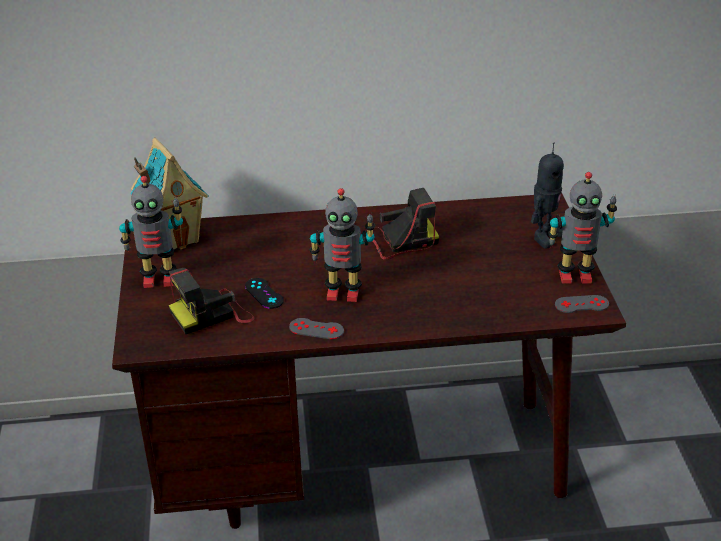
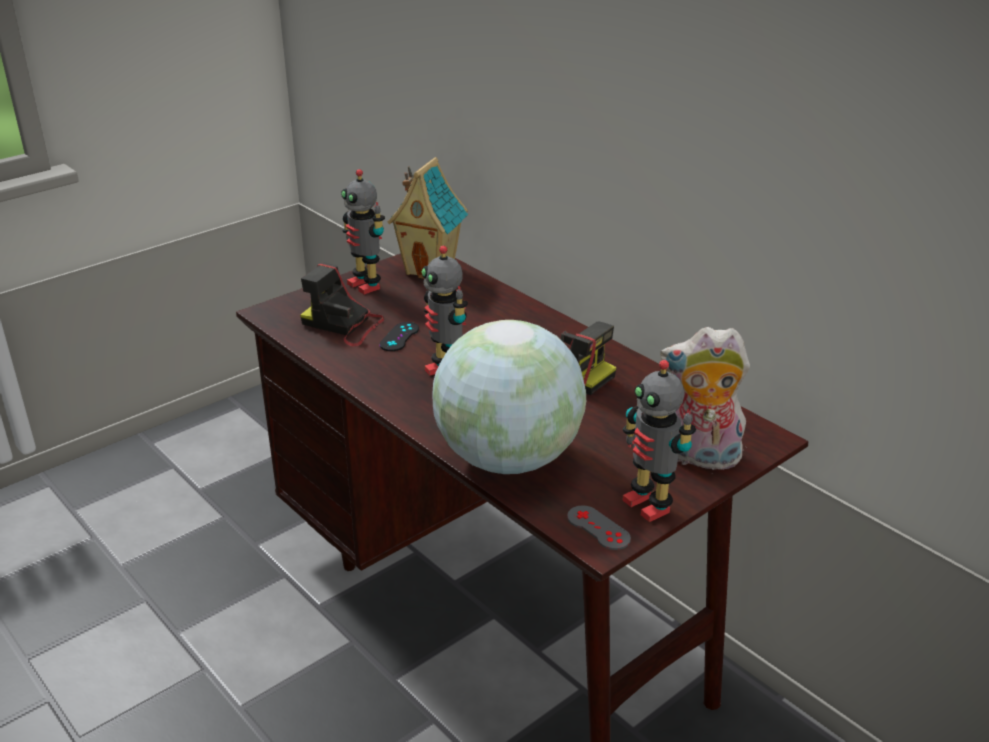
camera: 55 degrees right, 5 degrees down
(316, 329) = (375, 381): grey game controller -> none
(477, 308) = (508, 458): none -> globe
(544, 236) = (699, 458): toy robot -> plush toy

